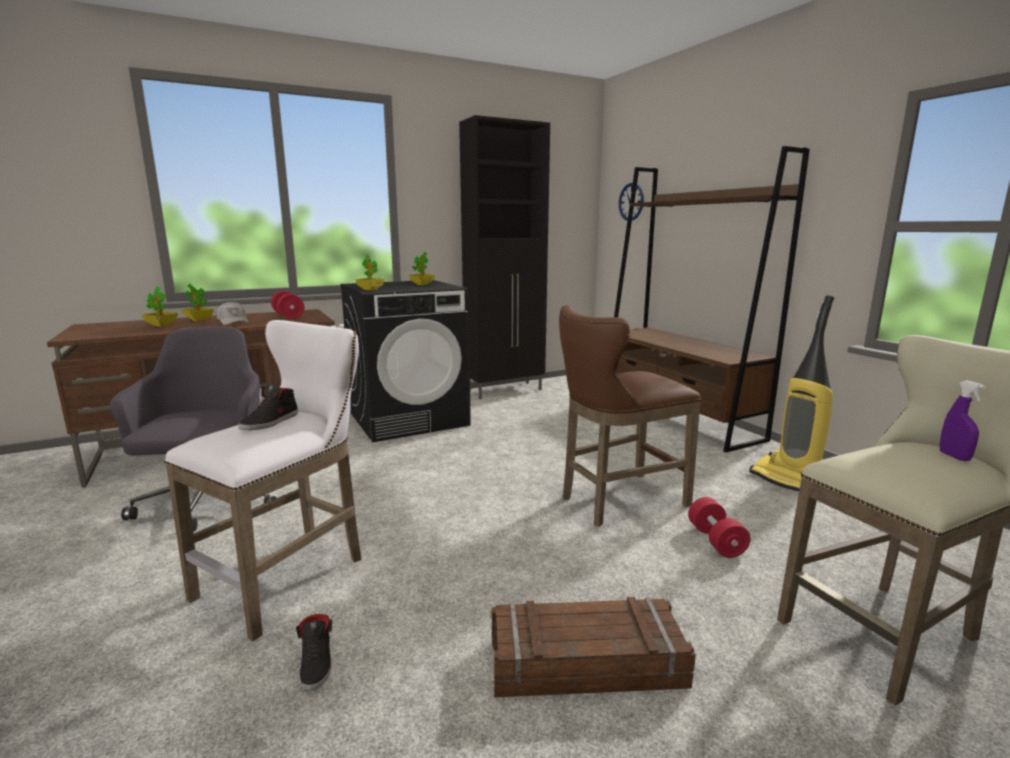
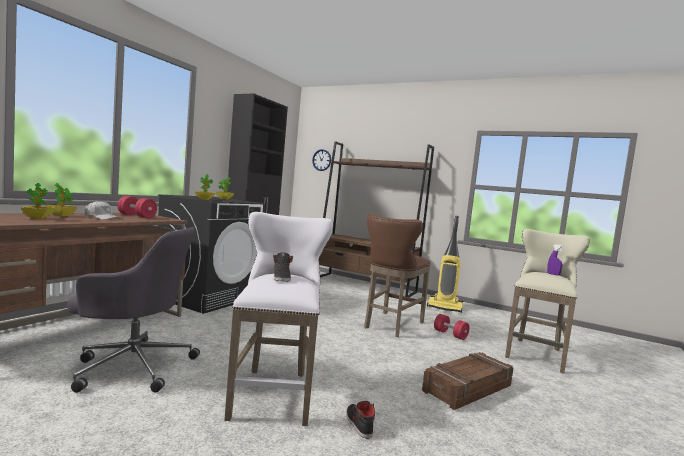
camera: 35 degrees left, 10 degrees down
(211, 502) = (132, 366): grey office chair -> grey office chair turned 135 degrees clockwise
(317, 662) = (358, 423): black shoe -> black shoe turned 150 degrees counterclockwise

